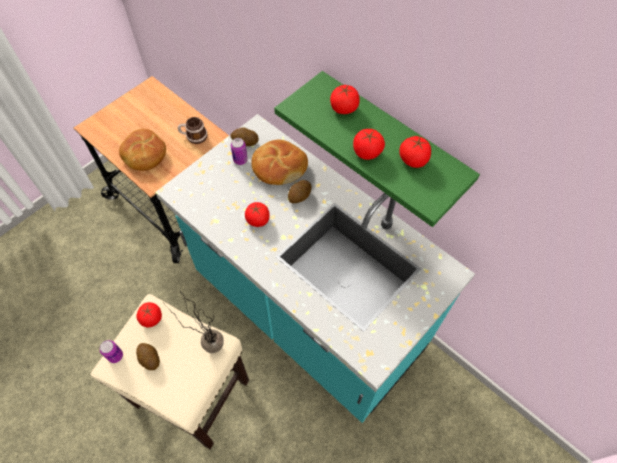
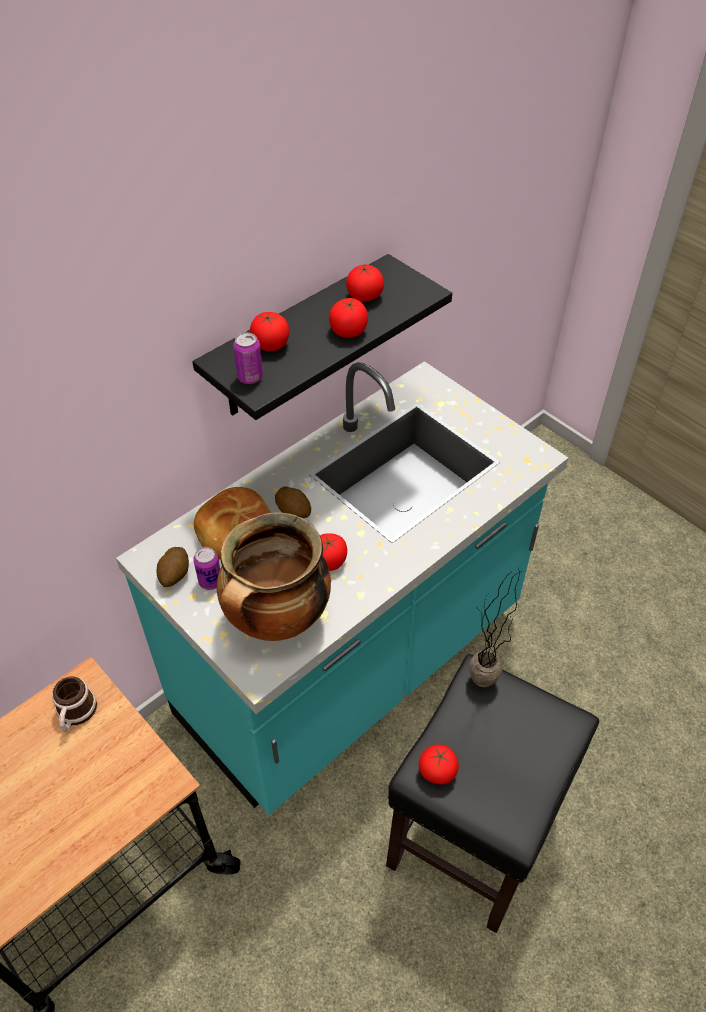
camera: 85 degrees left, 10 degrees down
(115, 356) = (501, 822): can -> can (250, 377)
(144, 155) = (97, 802): bread -> none
(149, 359) = (503, 771): potato -> none
(193, 393) = (473, 833): beige stool -> black stool
(210, 196) = (277, 621): none -> cooking pot
(391, 141) = (298, 339): green shelf -> black shelf

